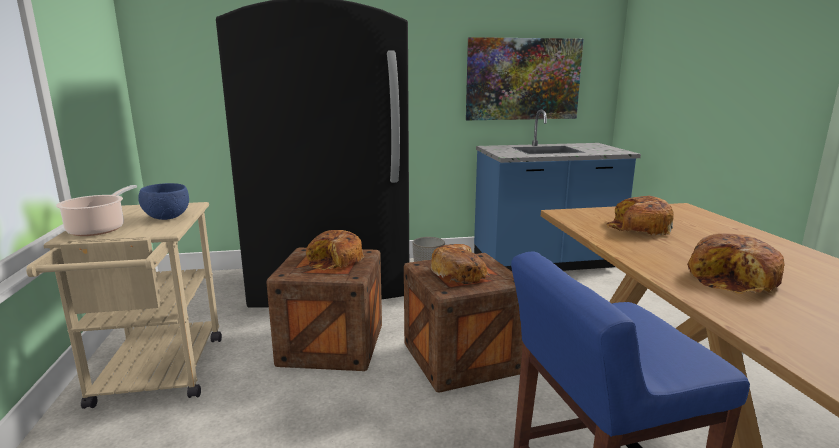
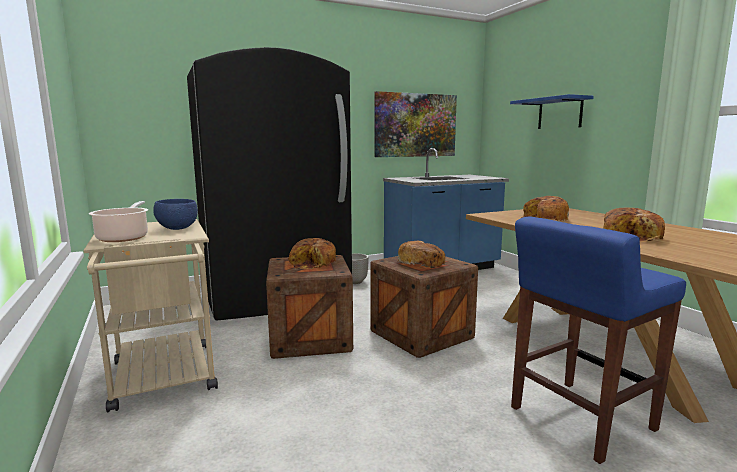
camera: 15 degrees left, 5 degrees down
(713, 69) = (560, 113): none -> blue shelf

